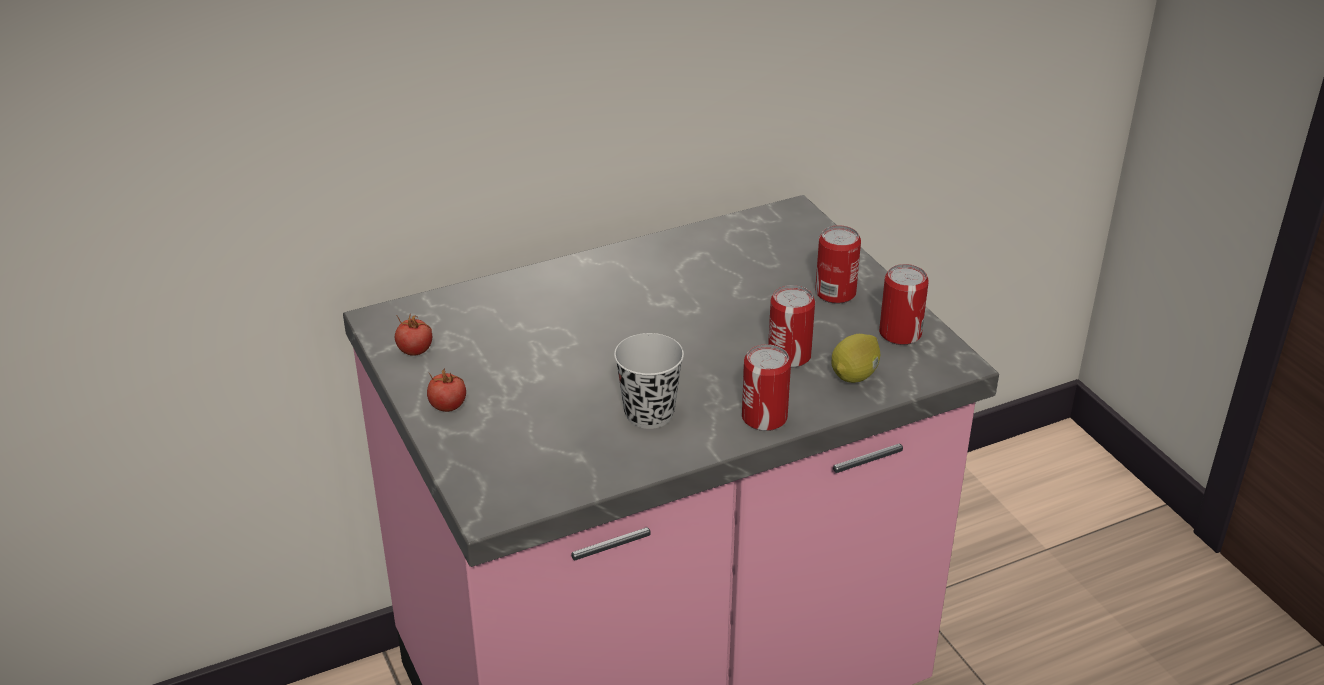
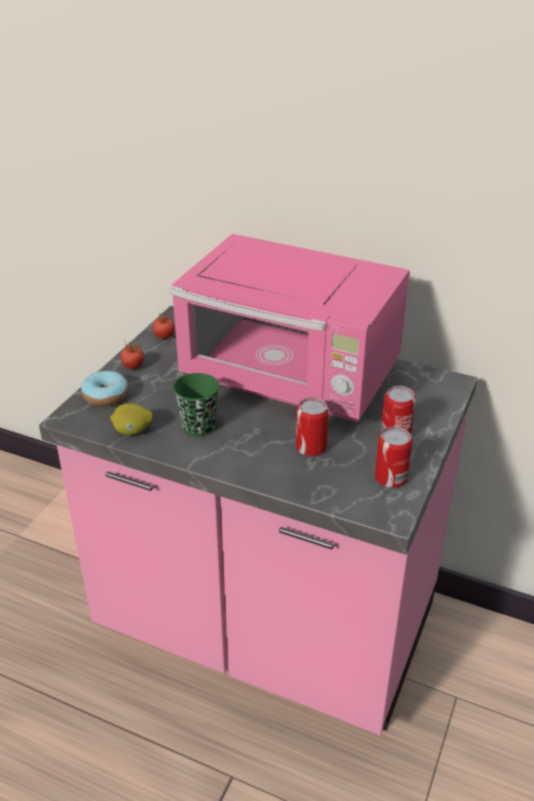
camera: 50 degrees right, 0 degrees up
(483, 458) = (105, 396): none -> donut
(649, 305) = (291, 380): none -> pink microwave
(649, 414) = (198, 426): black cup -> green cup
(764, 417) = (242, 466): can -> none
(855, 375) = (325, 480): lemon -> lemon (132, 431)

